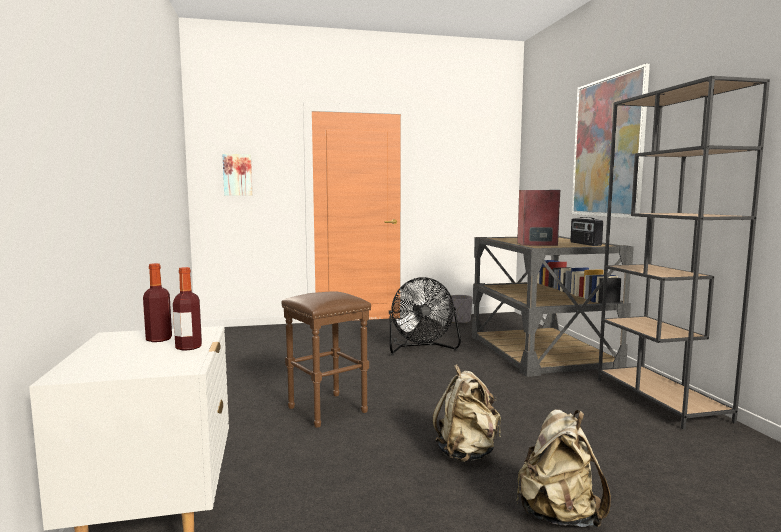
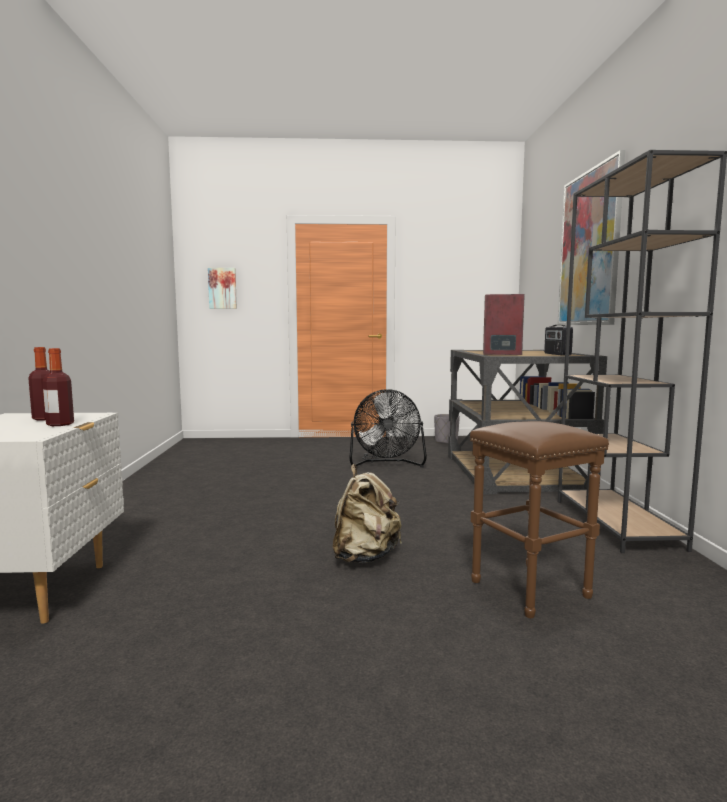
camera: 10 degrees right, 0 degrees up
(329, 409) = (257, 511): brown stool -> brown stool (532, 589)
(558, 515) = (418, 619): beige backpack -> none

